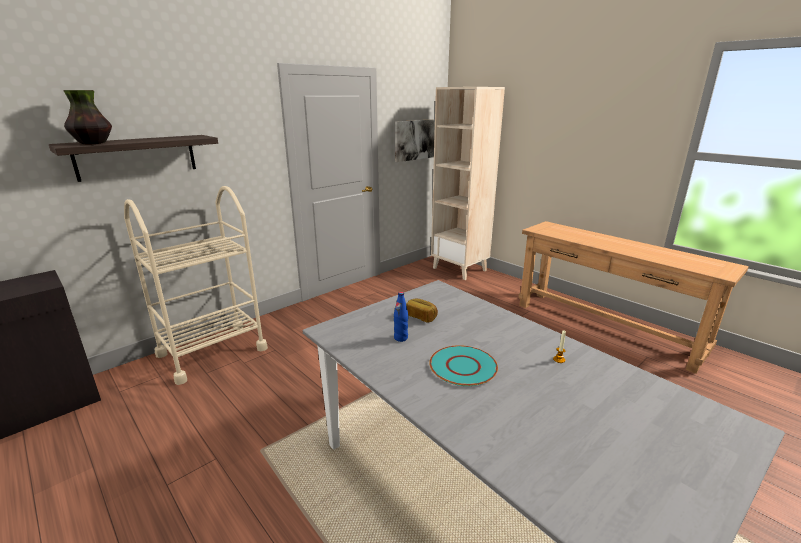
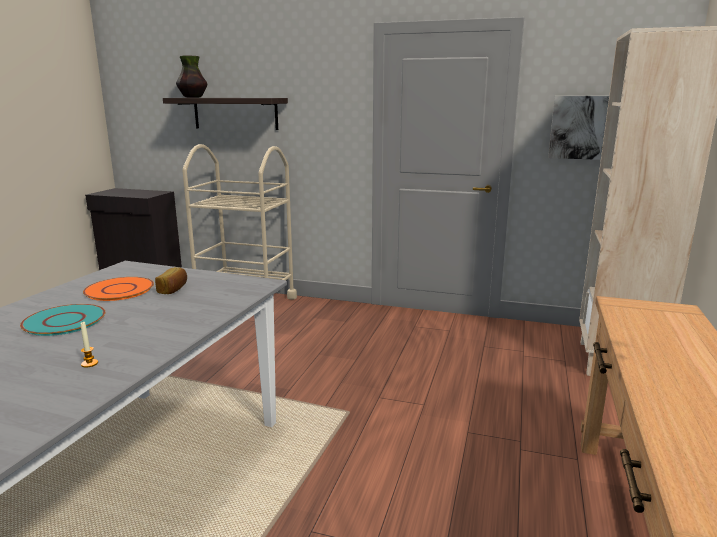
camera: 60 degrees right, 5 degrees down
(400, 338) = (119, 290): blue bottle -> orange plate

